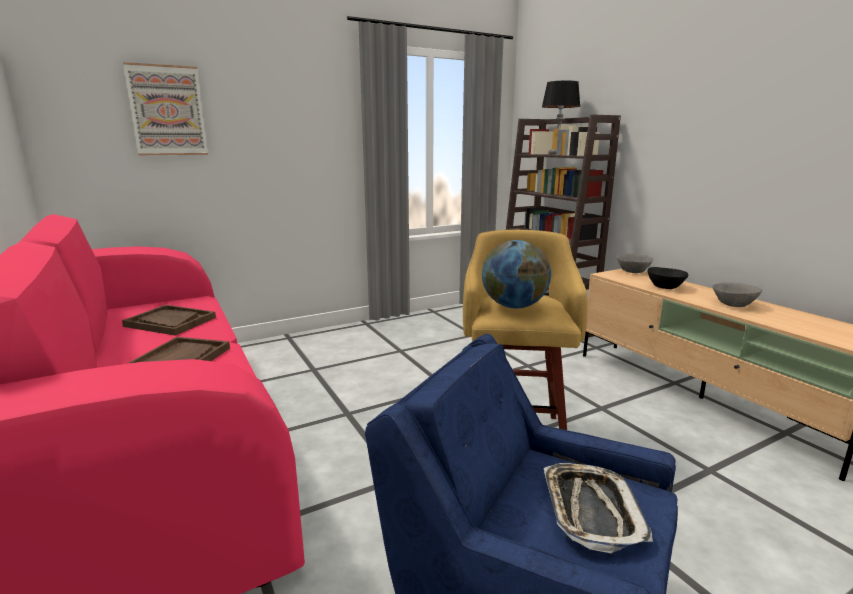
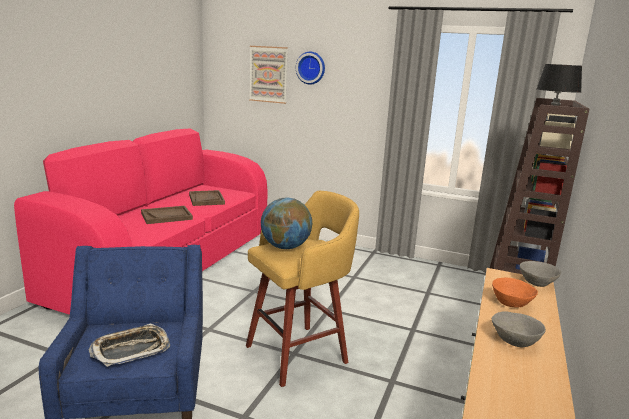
camera: 50 degrees right, 0 degrees up
(241, 99) = (311, 68): none -> wall clock
(665, 287) = (511, 303): black bowl -> orange bowl

